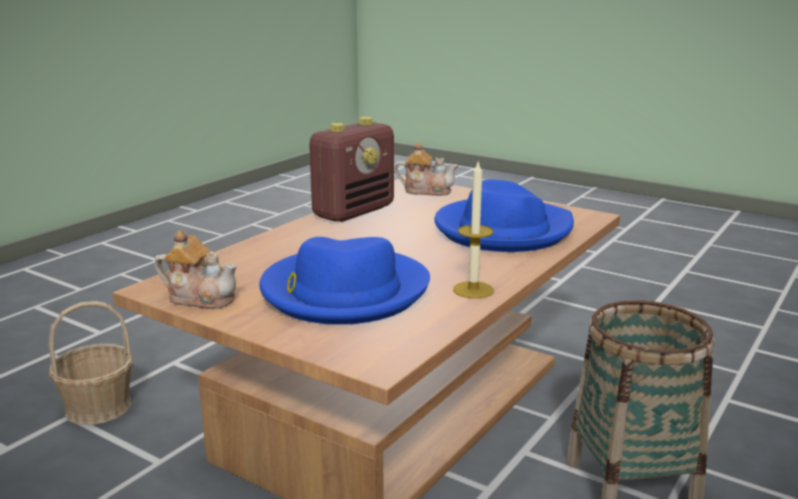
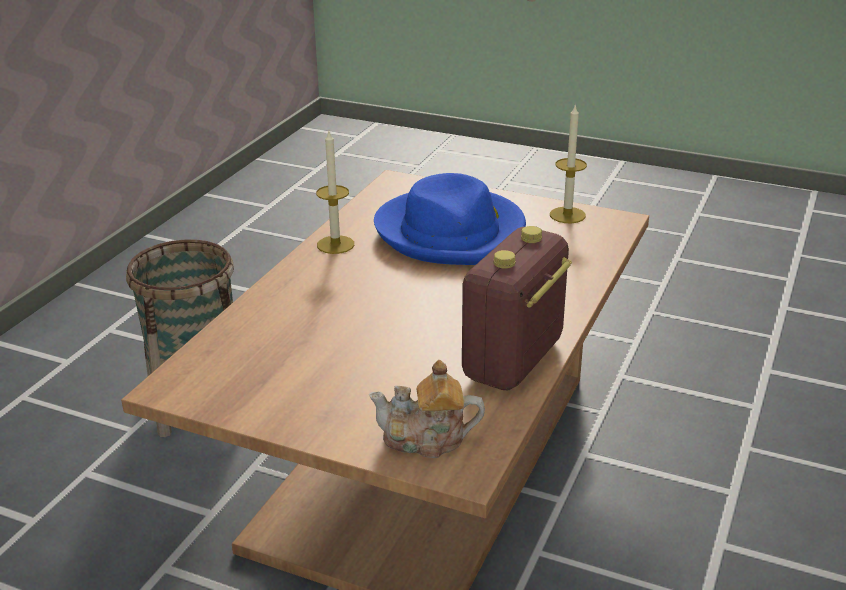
camera: 170 degrees right, 10 degrees up
(98, 407) = (742, 419): basket -> none
(201, 298) = (567, 215): teapot -> candle
(502, 230) = (301, 339): blue hat -> none

